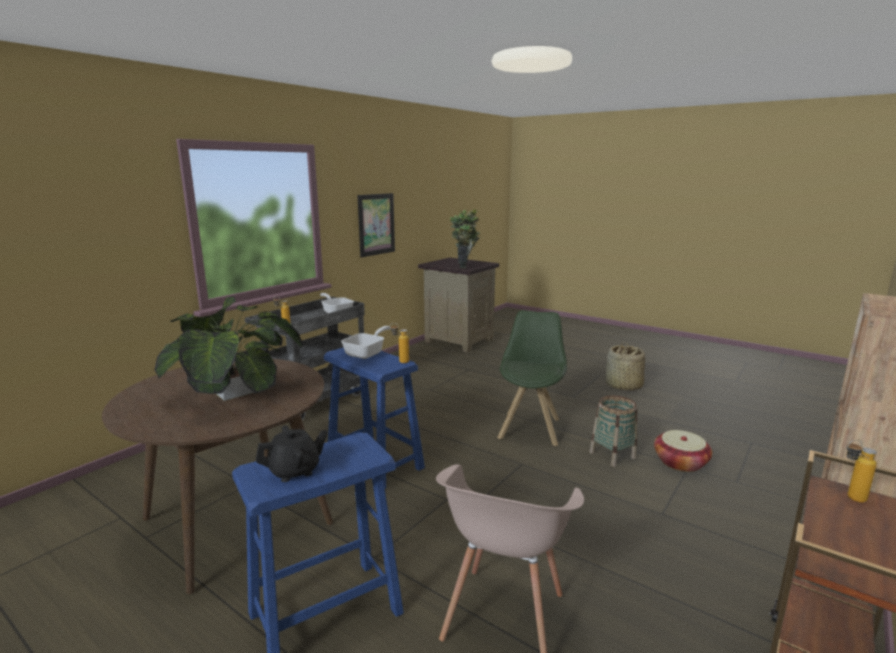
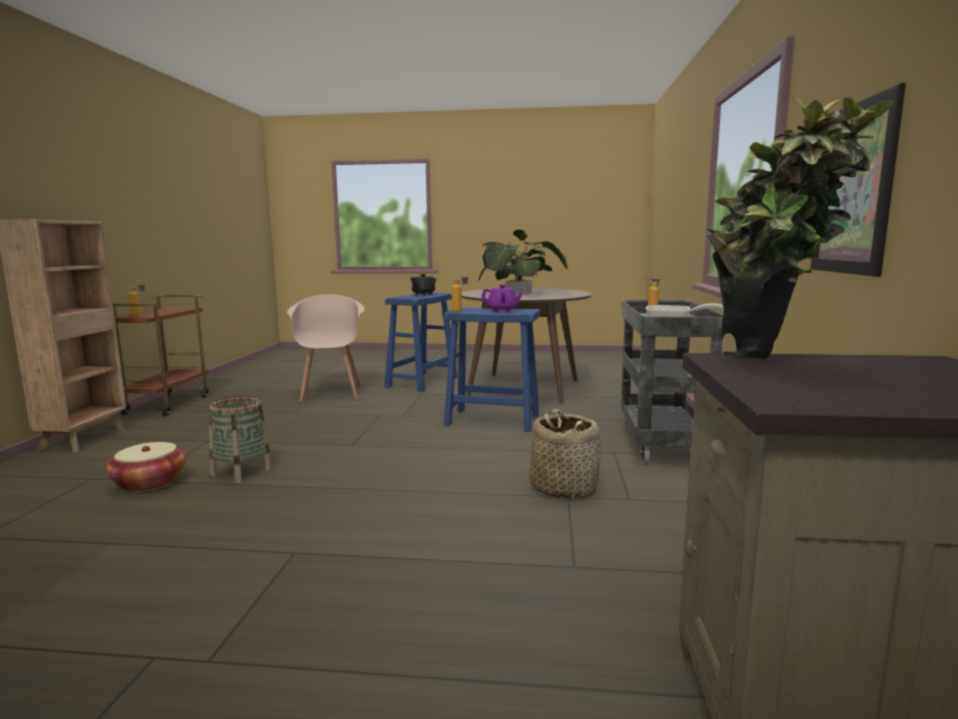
camera: 150 degrees right, 5 degrees down
(367, 353) = (502, 311): frying pan -> purple teapot
(530, 428) = (357, 478): green chair -> none
(623, 386) = (149, 628): basket -> basket (563, 488)

